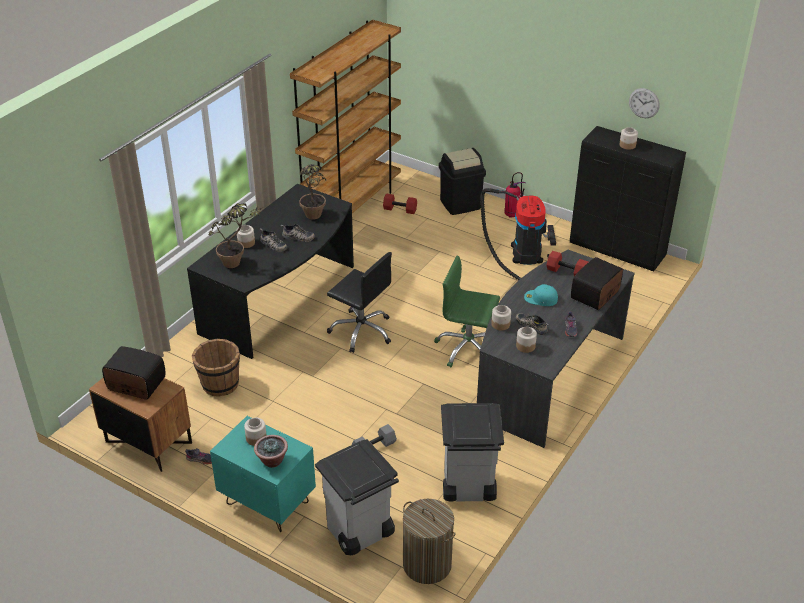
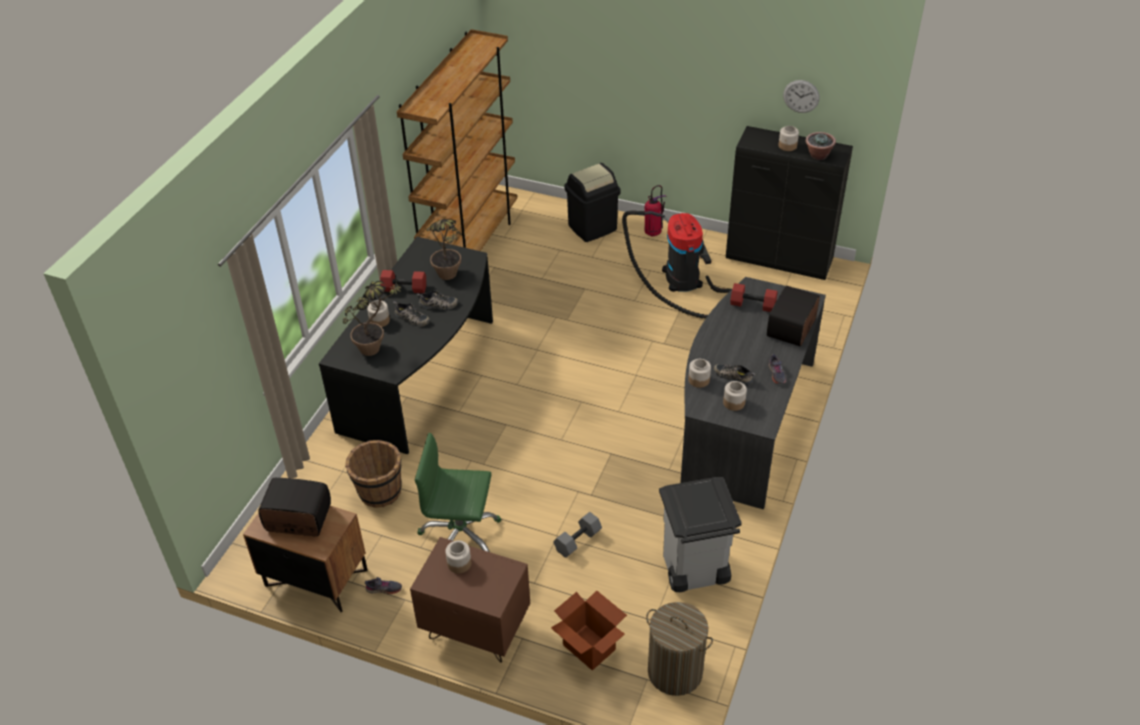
camera: 10 degrees left, 5 degrees up
(267, 503) = (475, 630): turquoise nightstand -> brown nightstand
(272, 461) = (485, 589): potted plant -> potted plant (818, 155)
(359, 533) = (589, 647): grey trash can -> cardboard box
(361, 331) = (524, 400): black office chair -> none
(400, 209) = (526, 243): red dumbbell -> red dumbbell (405, 288)
(467, 348) = (648, 403): green office chair -> green office chair (460, 537)
(540, 298) = (733, 341): turquoise cap -> none

